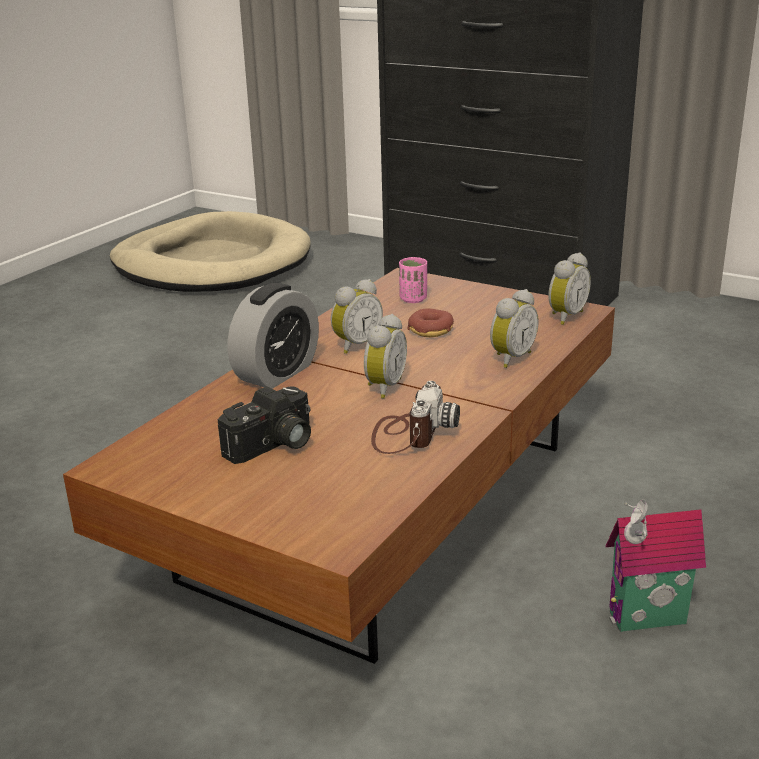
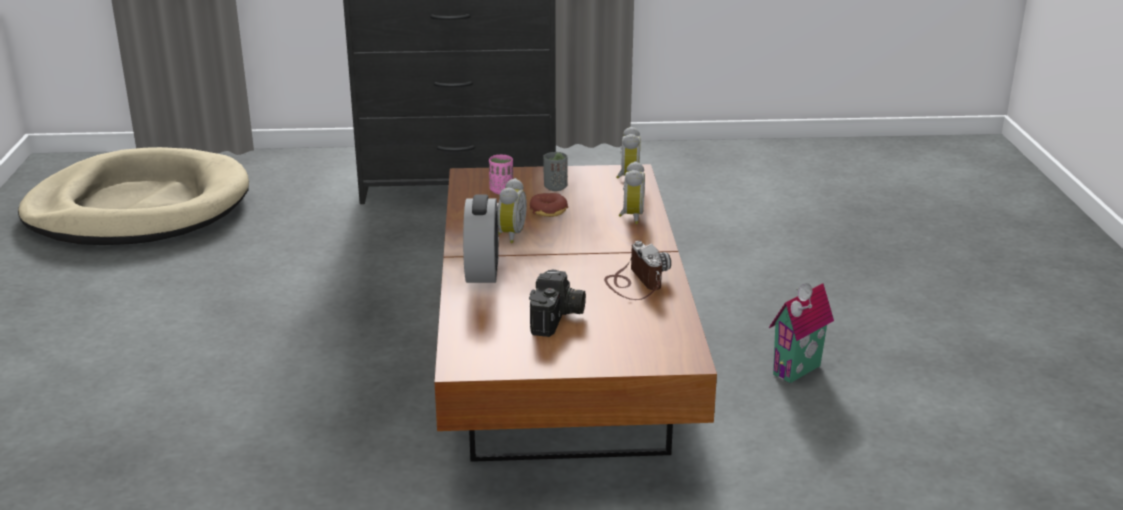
camera: 35 degrees left, 0 degrees up
(383, 387) = (574, 259): alarm clock -> none
(472, 308) = (555, 187): none -> grey cup

